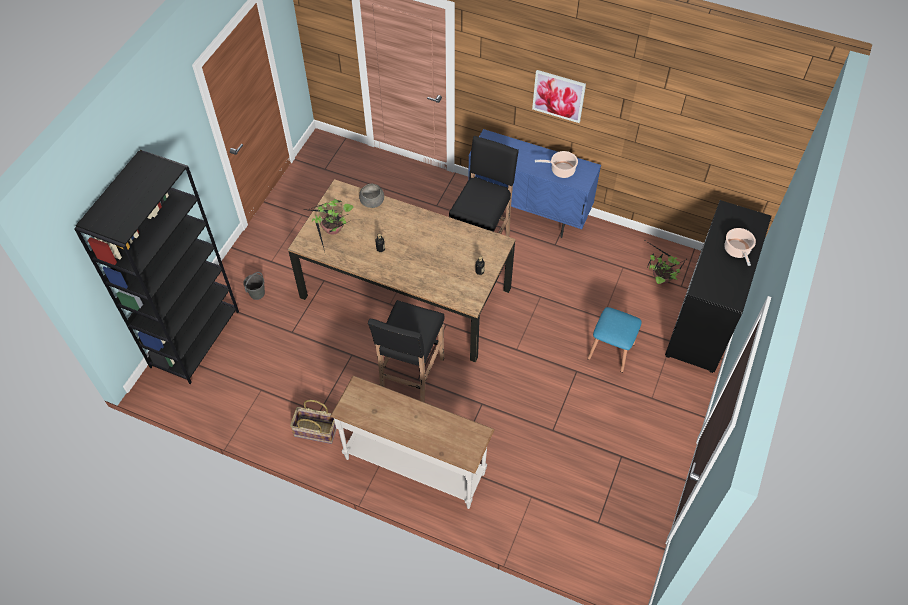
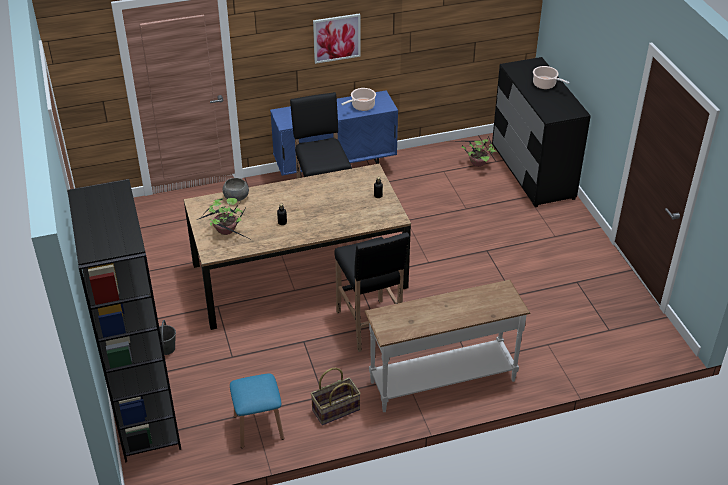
camera: 40 degrees left, 15 degrees down
(611, 351) = (495, 225): blue stool -> blue stool (258, 427)

